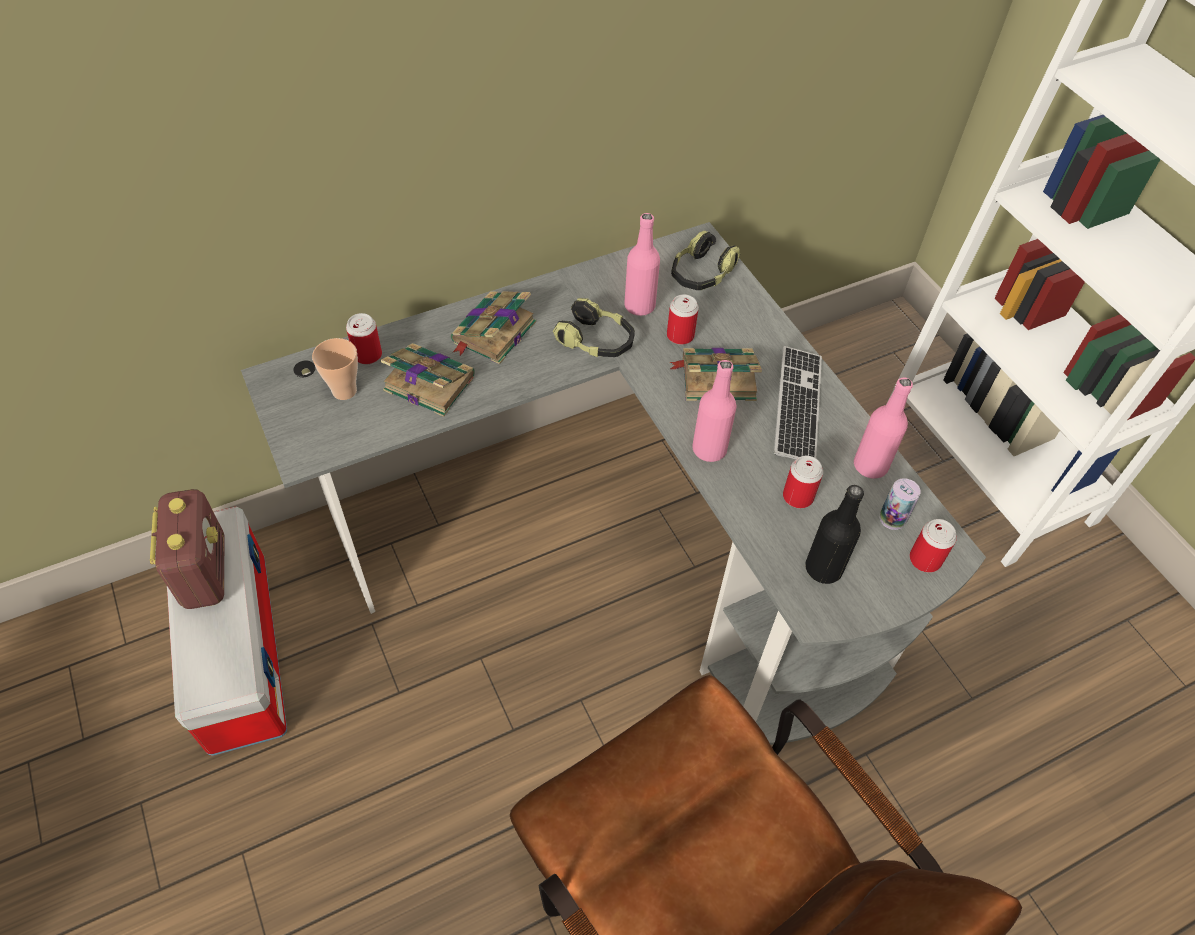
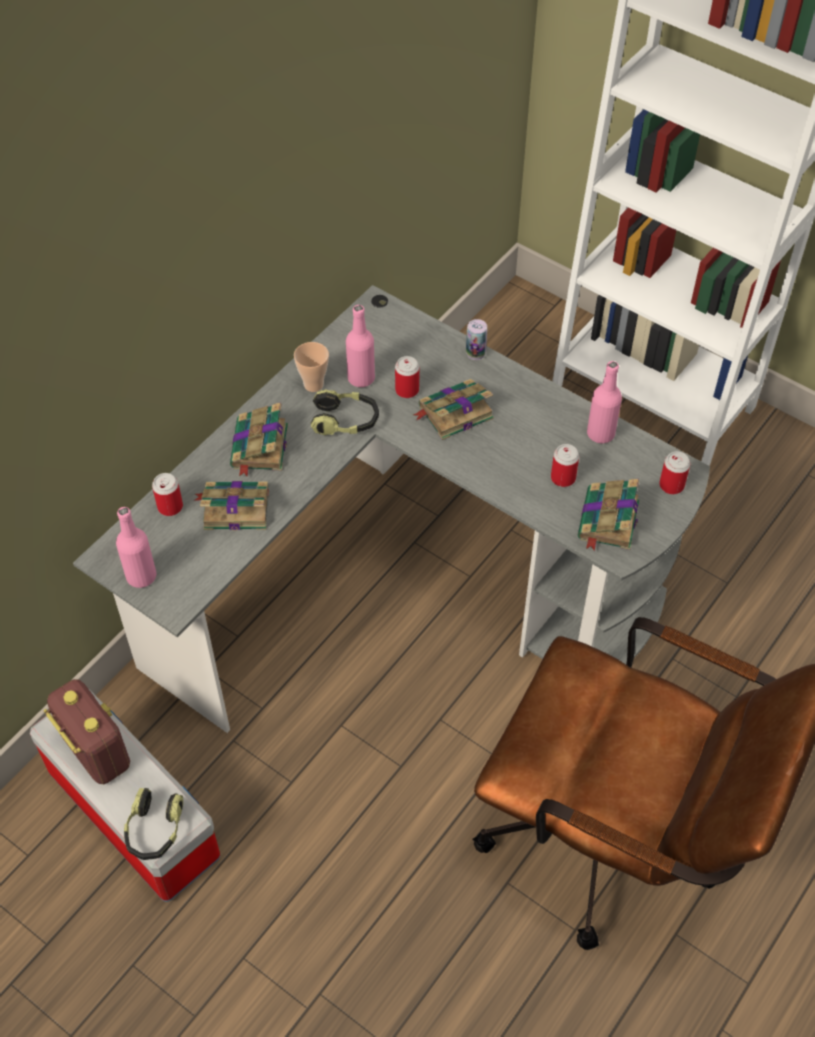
camera: 25 degrees left, 0 degrees up
(344, 391) = (172, 543): cup -> cup (313, 384)
(701, 274) = (394, 333): headphones -> headphones (154, 830)
(709, 449) = (481, 470): pink bottle -> pink bottle (141, 576)
(797, 406) = (525, 410): keyboard -> none
(823, 568) = (608, 521): black bottle -> book
(892, 519) = (635, 466): can -> can (475, 353)

